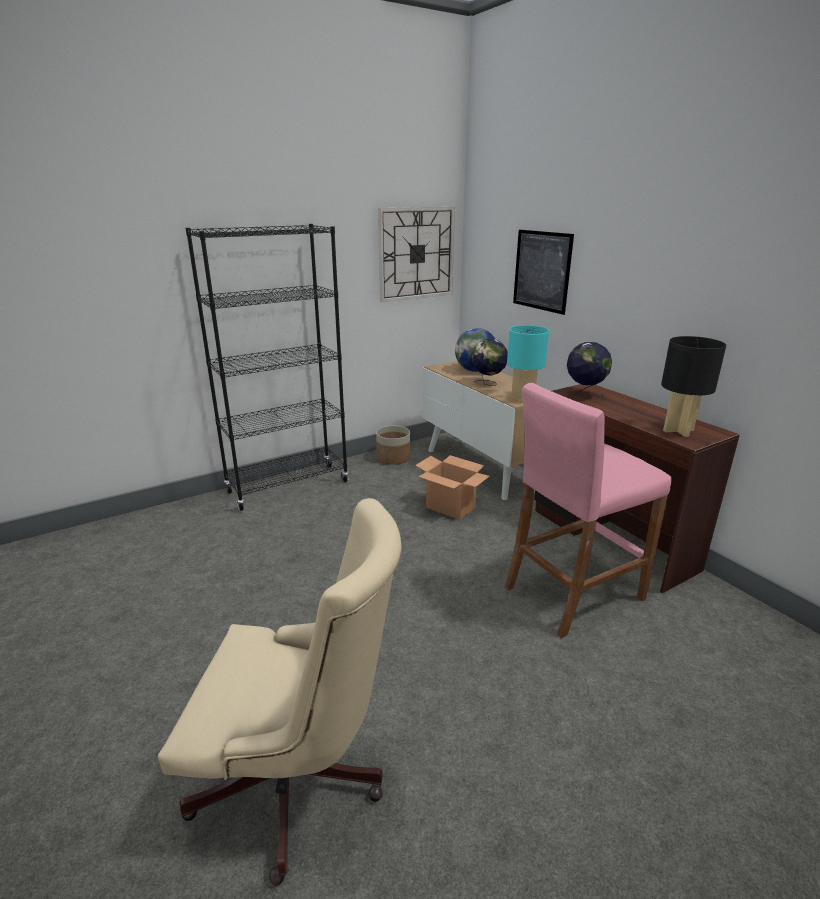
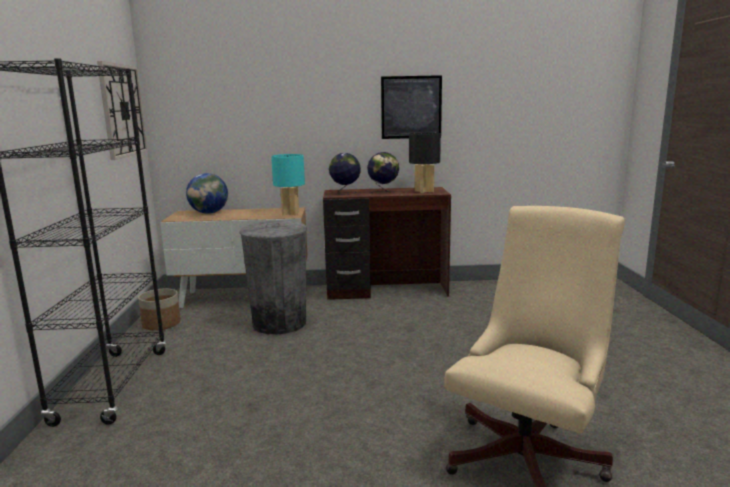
camera: 60 degrees left, 10 degrees down
(451, 507) = (279, 323): cardboard box -> grey trash can
(488, 384) = (244, 215): globe -> globe (383, 192)
(542, 271) = (257, 114): picture -> picture (411, 107)
(572, 593) = (425, 316): pink stool -> none

